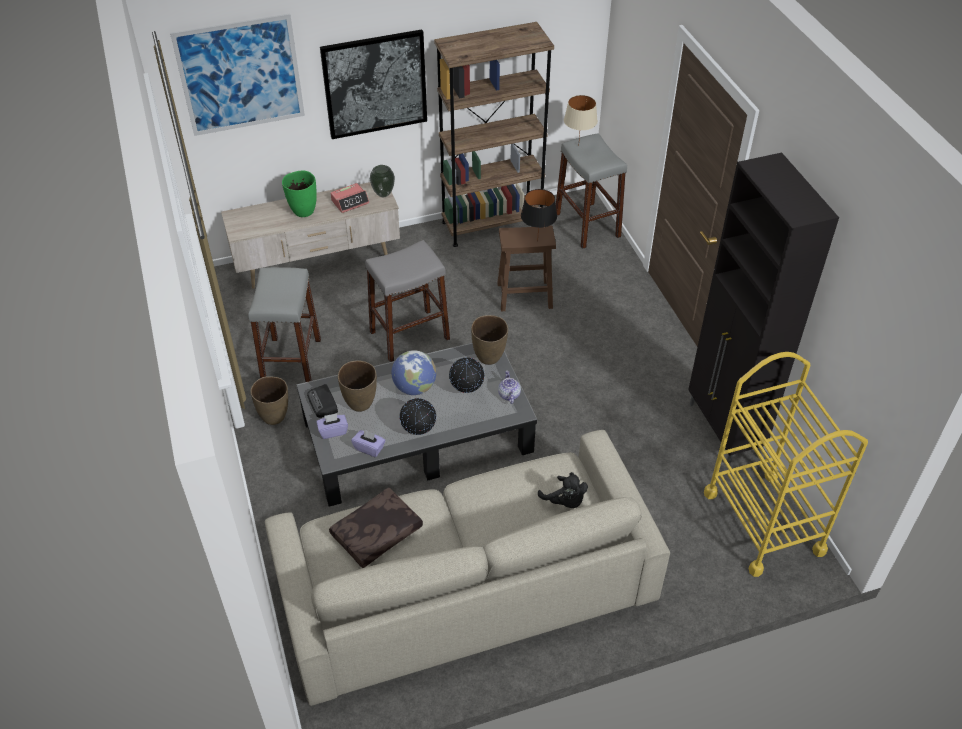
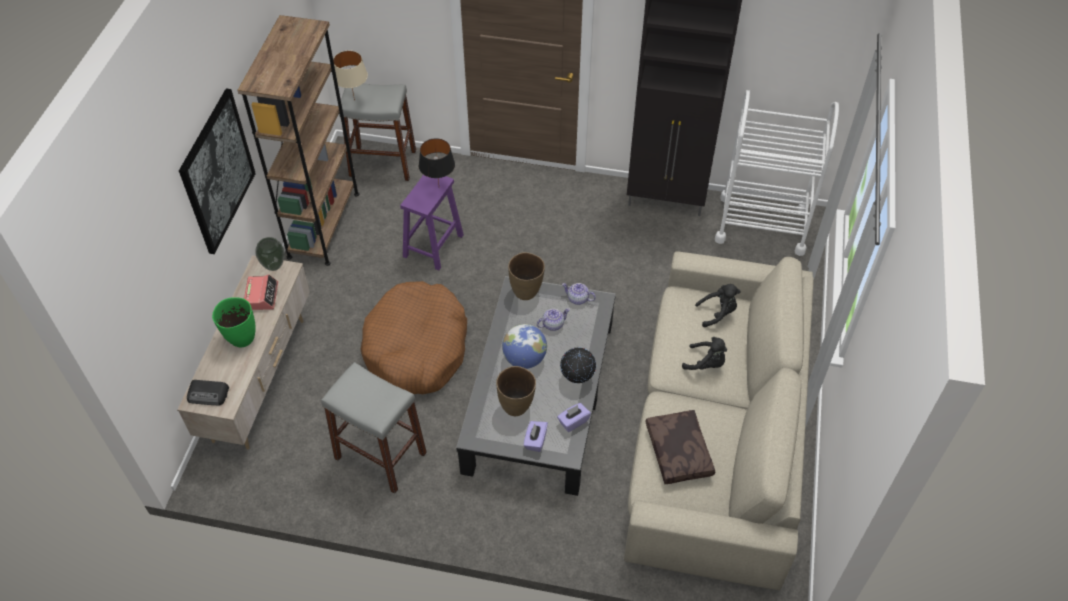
camera: 60 degrees left, 5 degrees up
(240, 75) = (143, 256): picture -> none
(274, 416) = (440, 497): brown vase -> none
(323, 403) = (496, 435): radio -> radio (208, 394)
(410, 335) = (416, 348): grey stool -> brown dog bed
(467, 390) = (553, 324): globe -> teapot
(494, 515) = (706, 363): none -> black plush toy
(525, 295) = (433, 245): brown stool -> purple stool
(763, 522) = (761, 224): yellow cart -> white cart

